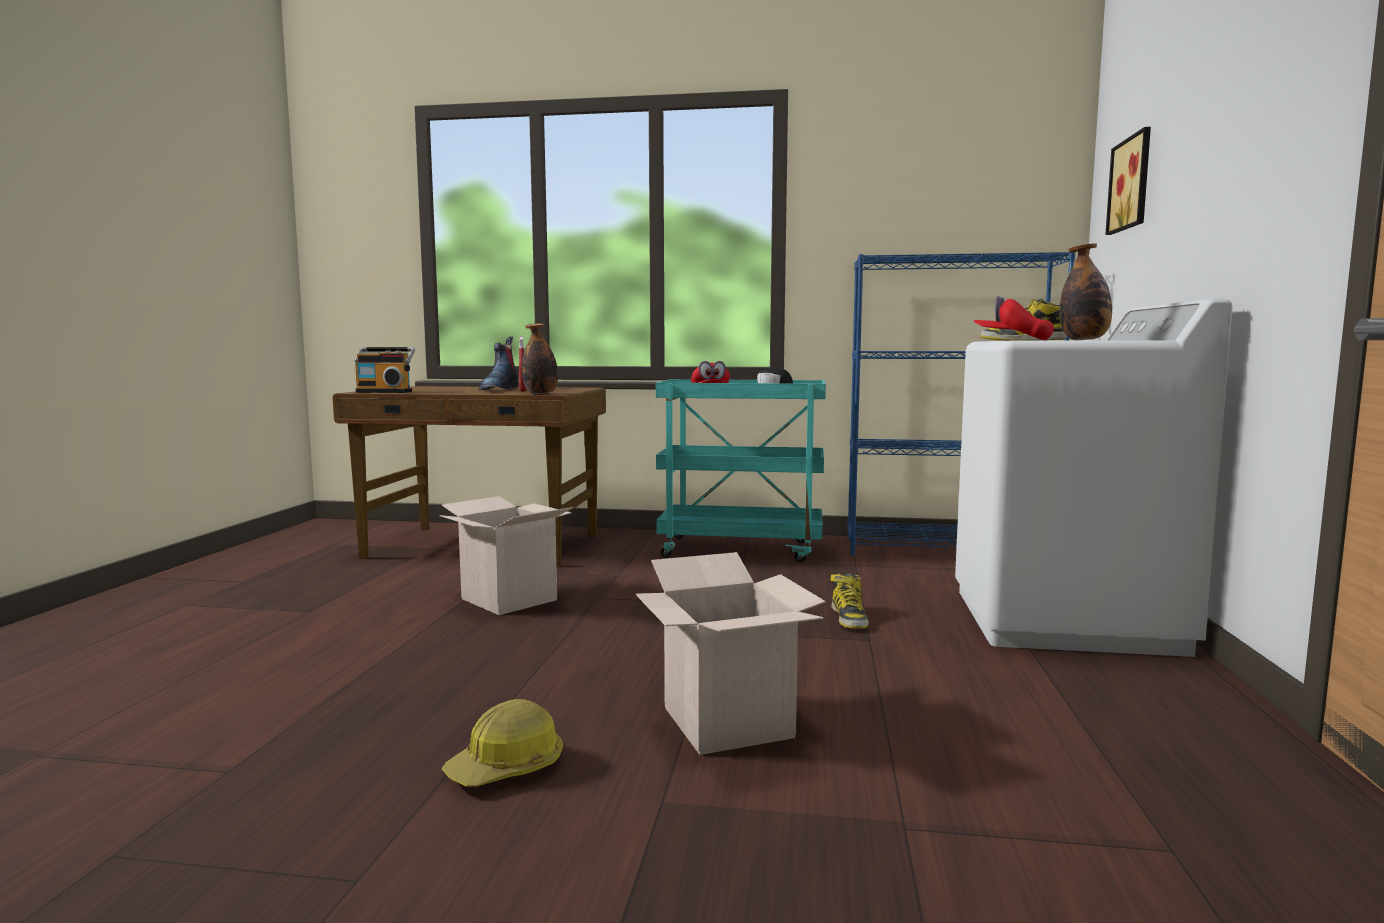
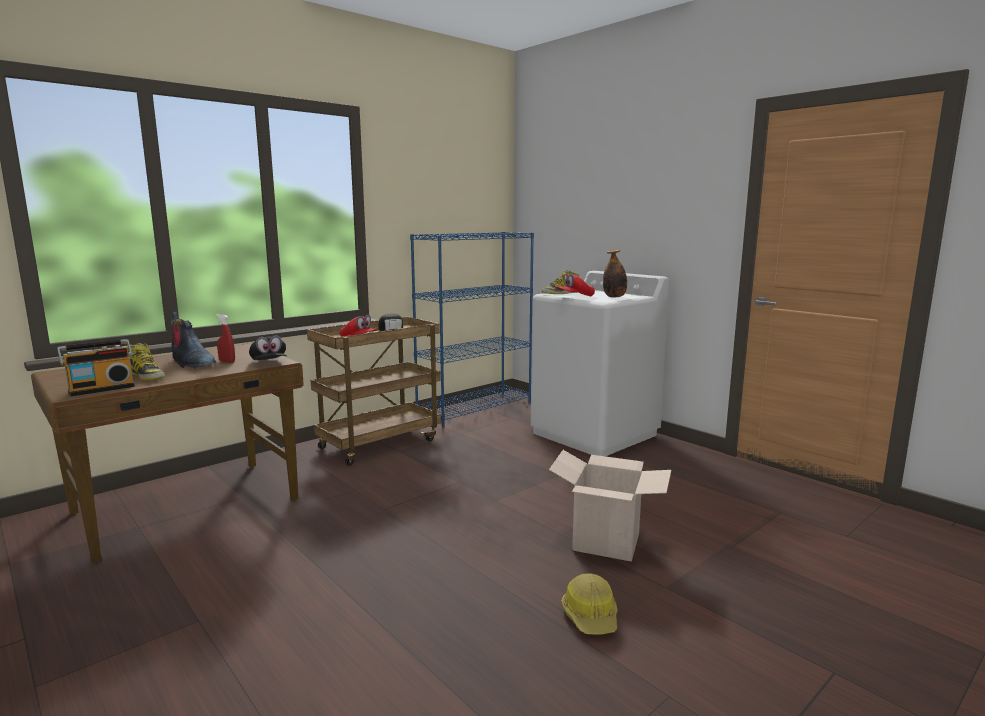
camera: 50 degrees left, 5 degrees up
(509, 599) = (331, 536): cardboard box -> none
(541, 393) = (269, 363): bottle -> black cap
(742, 549) = (380, 443): turquoise cart -> brown cart
(849, 618) = (527, 466): boot -> boot (146, 376)
(1133, 183) = (564, 200): picture -> none

